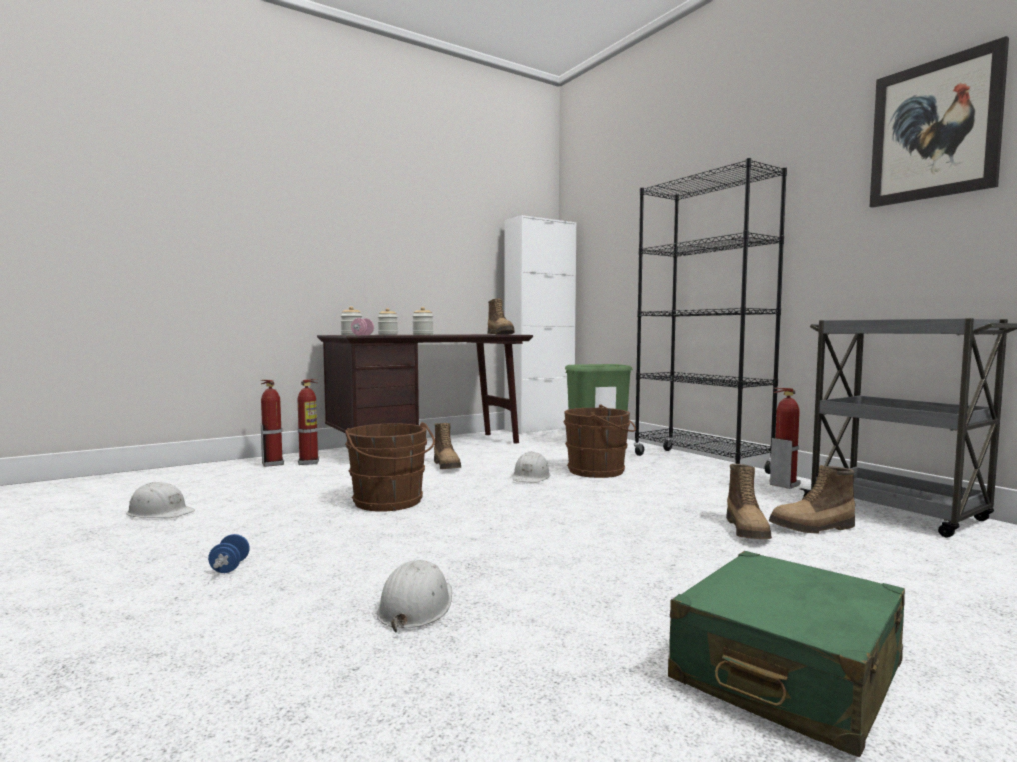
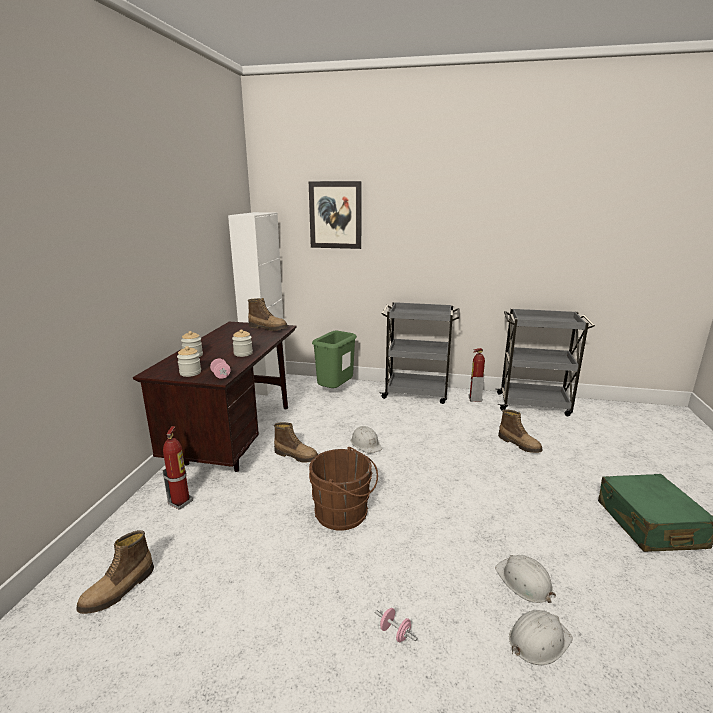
camera: 45 degrees left, 15 degrees up
(160, 512) = (208, 633): white hard hat -> white hard hat (538, 640)
(230, 567) = (395, 633): blue dumbbell -> pink dumbbell
(273, 464) = (150, 520): fire extinguisher -> none
(600, 471) = (387, 421): brown bucket -> none
(700, 464) = (417, 393): black bookcase -> grey cart
(813, 528) = (532, 430): boot -> boot (119, 590)
(934, 130) = (551, 211): picture -> picture (335, 215)

